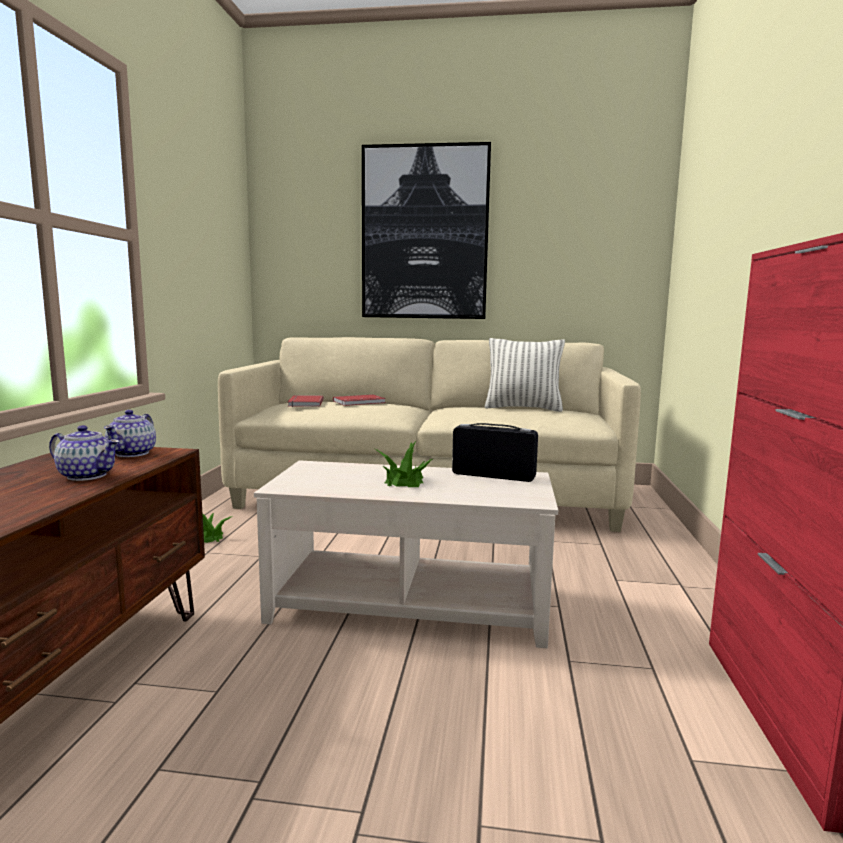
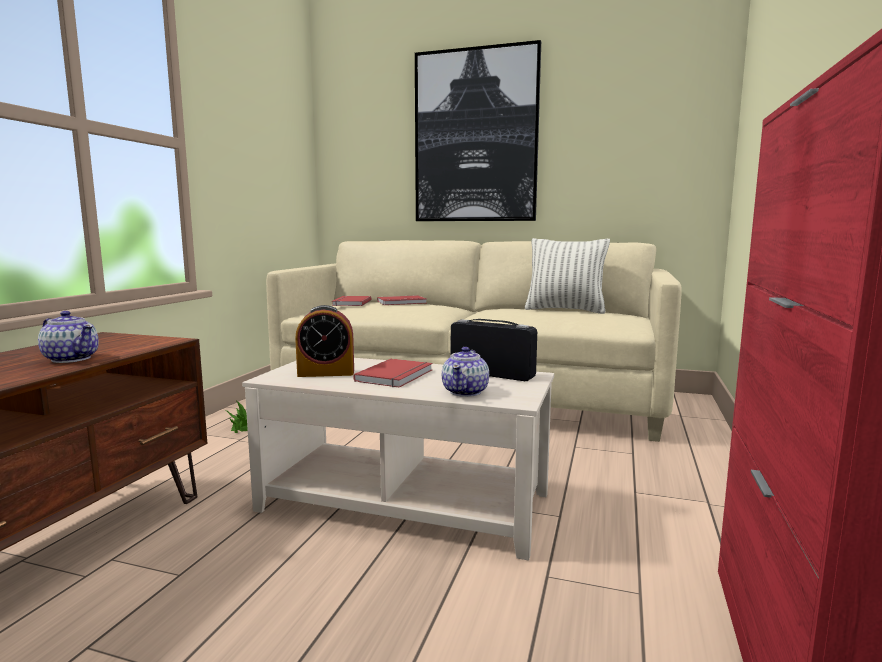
camera: 10 degrees right, 0 degrees up
(133, 453) = (135, 341): teapot -> teapot (466, 392)
(332, 480) = (326, 373): none -> alarm clock
(405, 480) = (397, 376): potted plant -> red book

